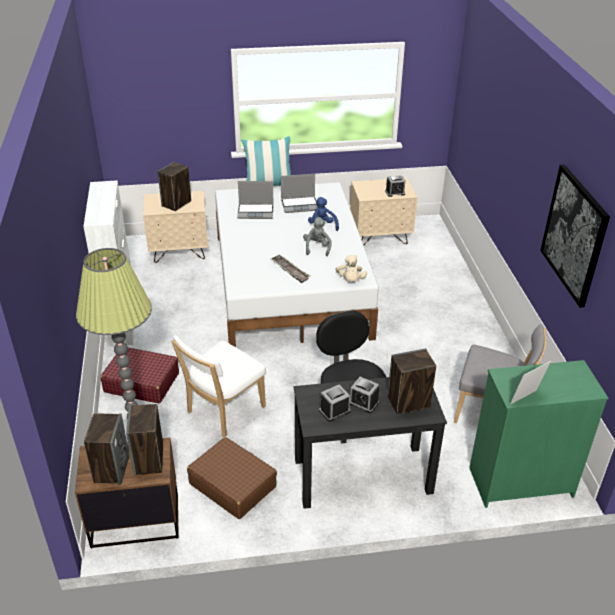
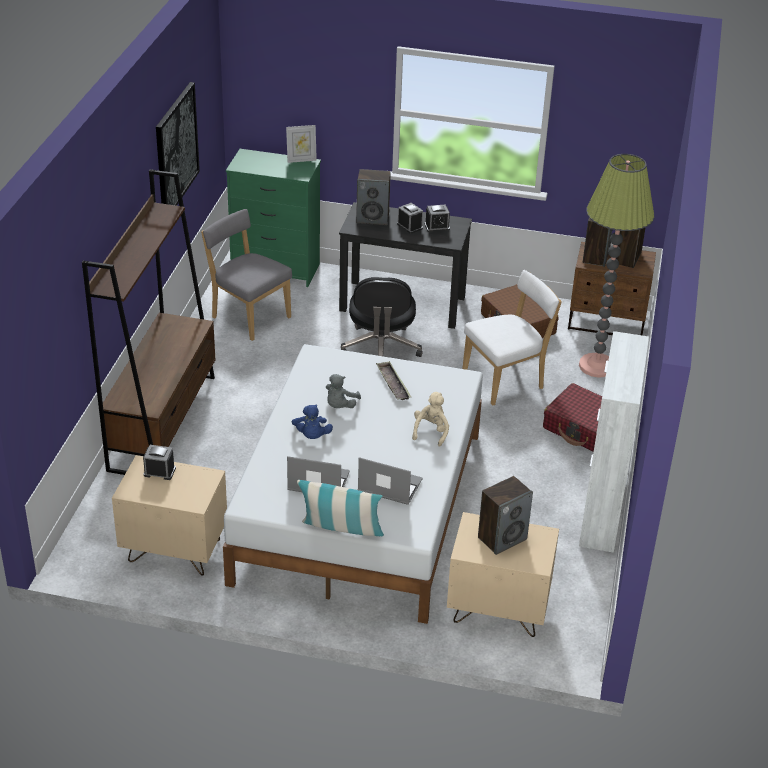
camera: 160 degrees left, 0 degrees up
(350, 280) = (330, 355): beige plush toy -> beige plush toy (431, 432)
(462, 303) = (163, 422): none -> brown bookcase

